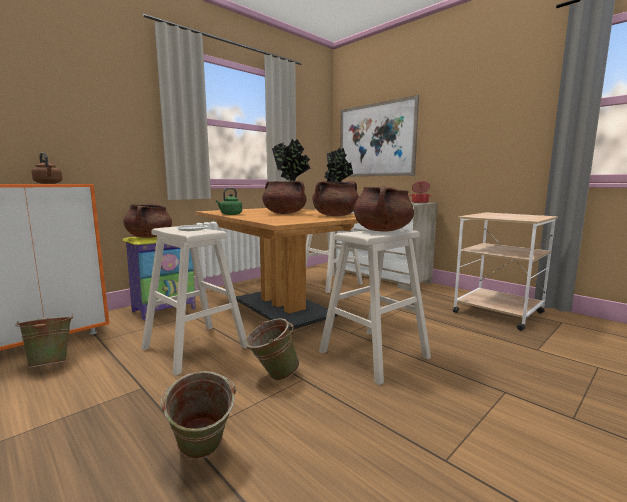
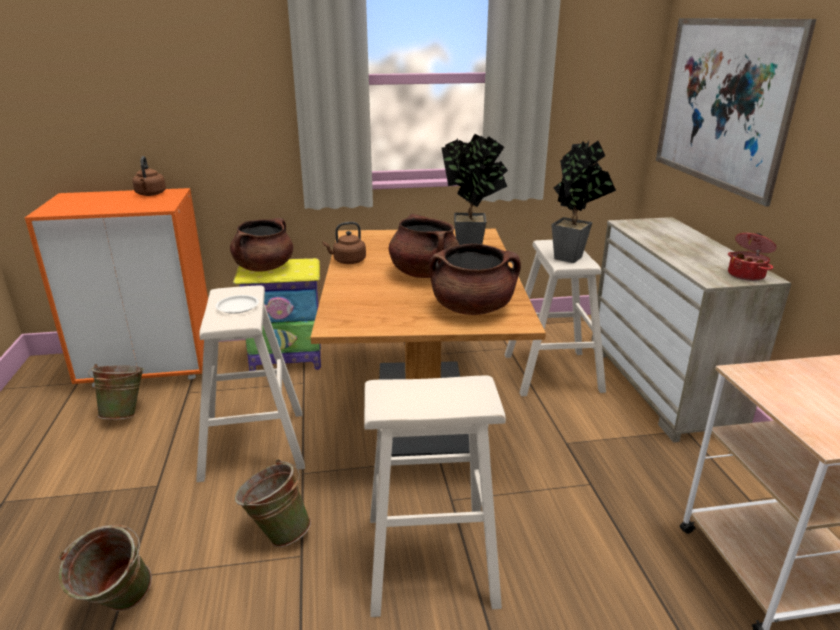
camera: 35 degrees right, 15 degrees up
(230, 214) = (347, 261): green kettle -> brown kettle
(382, 231) = (445, 394): brown cooking pot -> none

